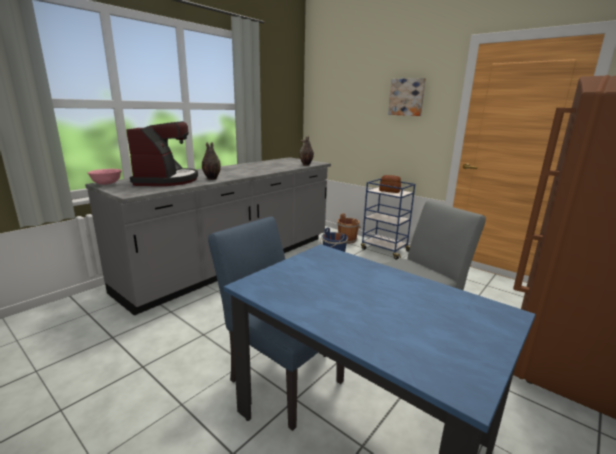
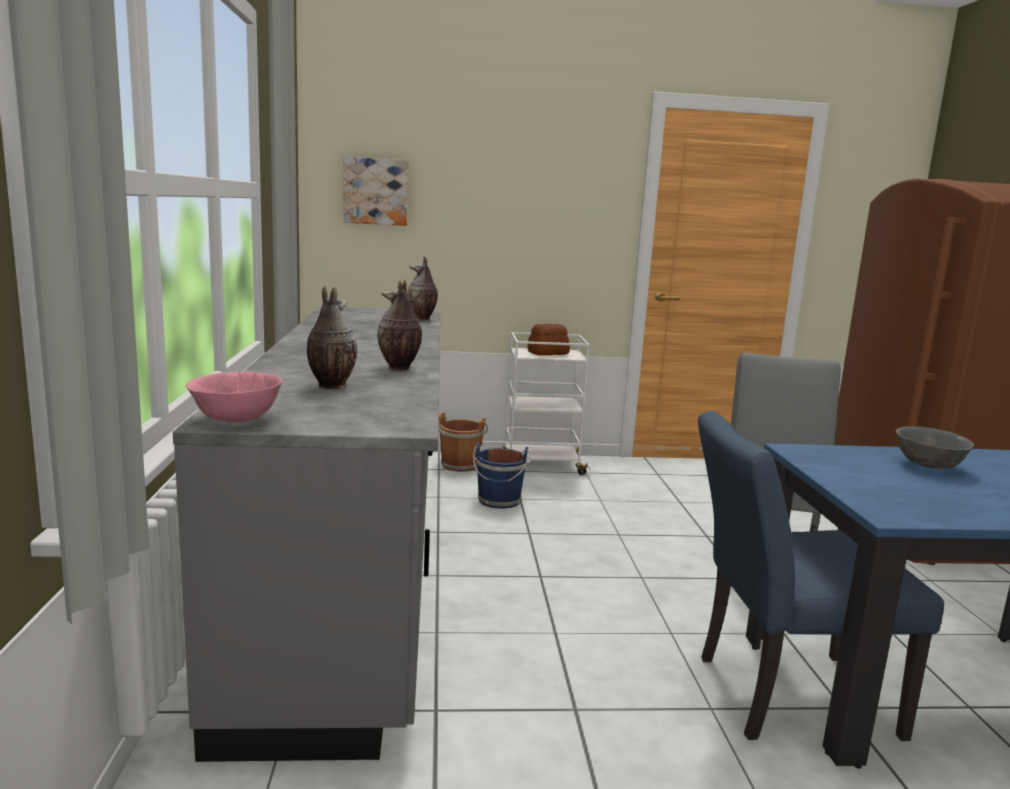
camera: 45 degrees left, 5 degrees down
(167, 180) = (330, 386): coffee machine -> vase
(369, 280) = (929, 466): none -> grey bowl
(384, 250) = (541, 465): blue cart -> white cart
(407, 97) = (551, 182): picture -> picture (376, 191)

